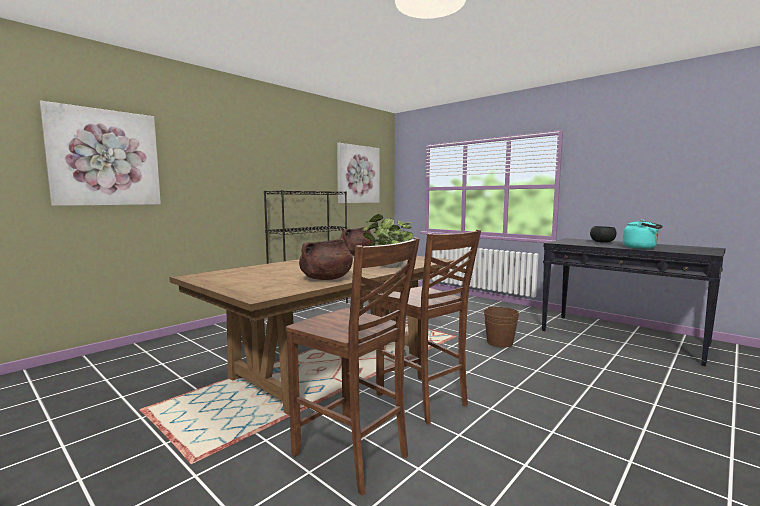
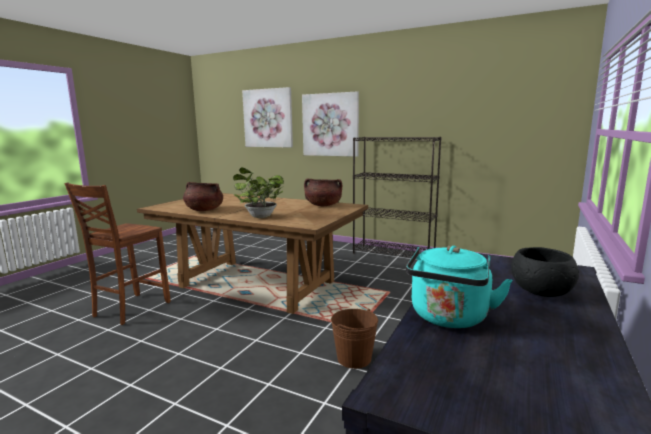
camera: 75 degrees right, 5 degrees up
(358, 174) = (502, 112): picture -> picture (330, 125)
(423, 400) = (196, 323): brown chair -> none

